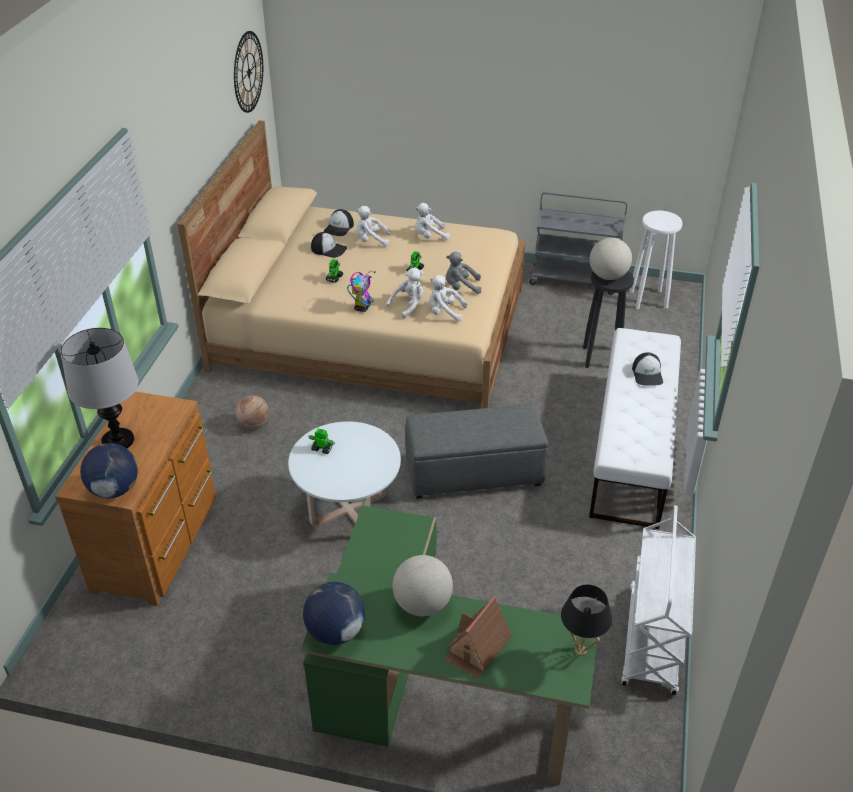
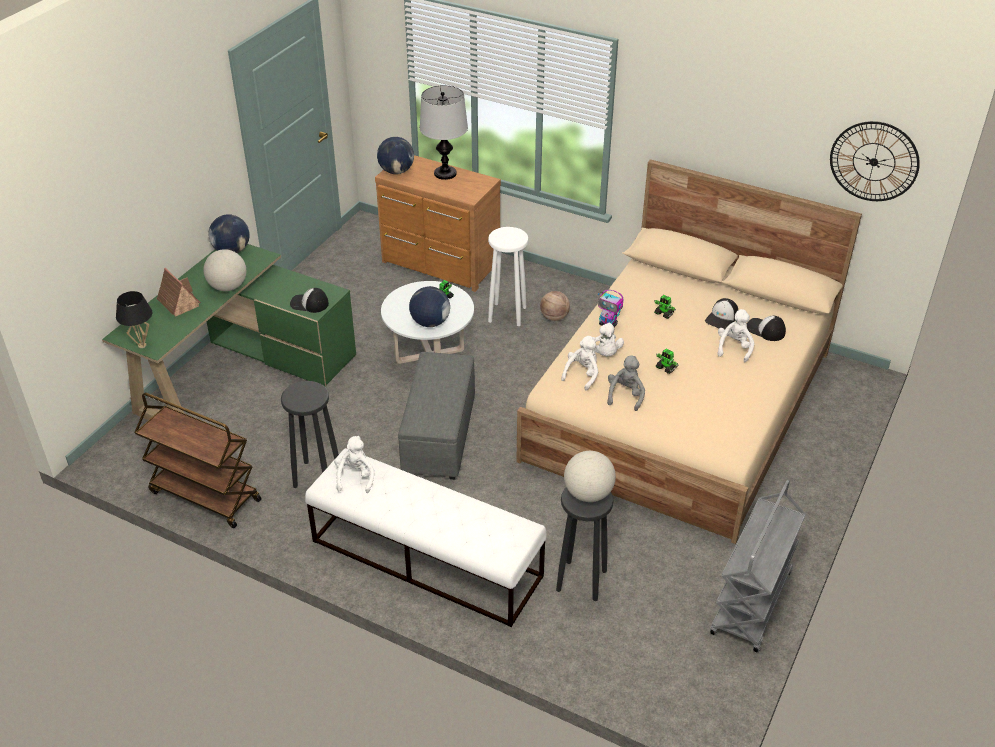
camera: 105 degrees right, 0 degrees up
(371, 450) = (430, 323): none -> globe
(429, 236) = (736, 392): white plush toy -> white plush toy (355, 477)
(576, 552) = (316, 477): none -> black stool
(647, 374) = (452, 522): cap -> cap (309, 304)
(648, 299) = (694, 671): white stool -> white stool (508, 314)
(652, 641) = (204, 496): white cart -> brown cart

